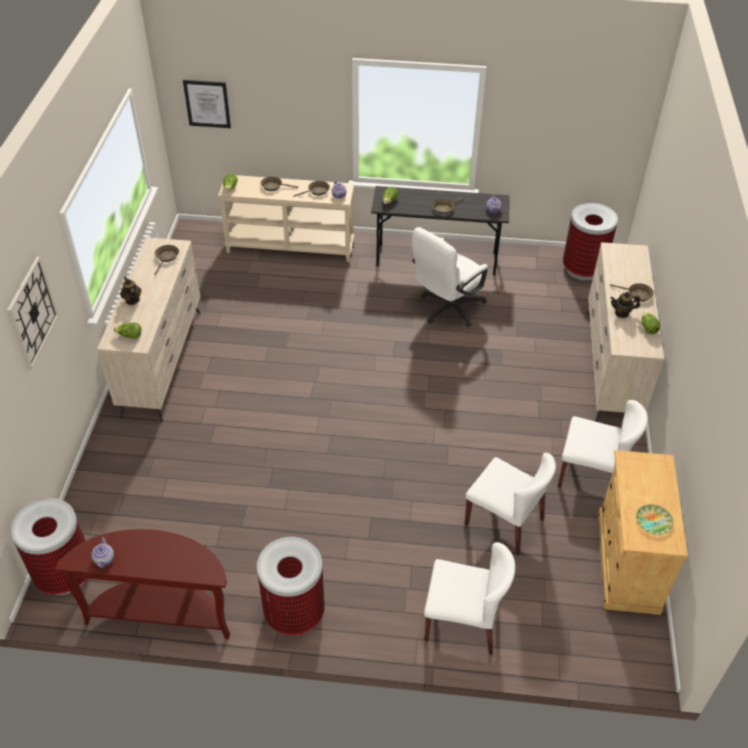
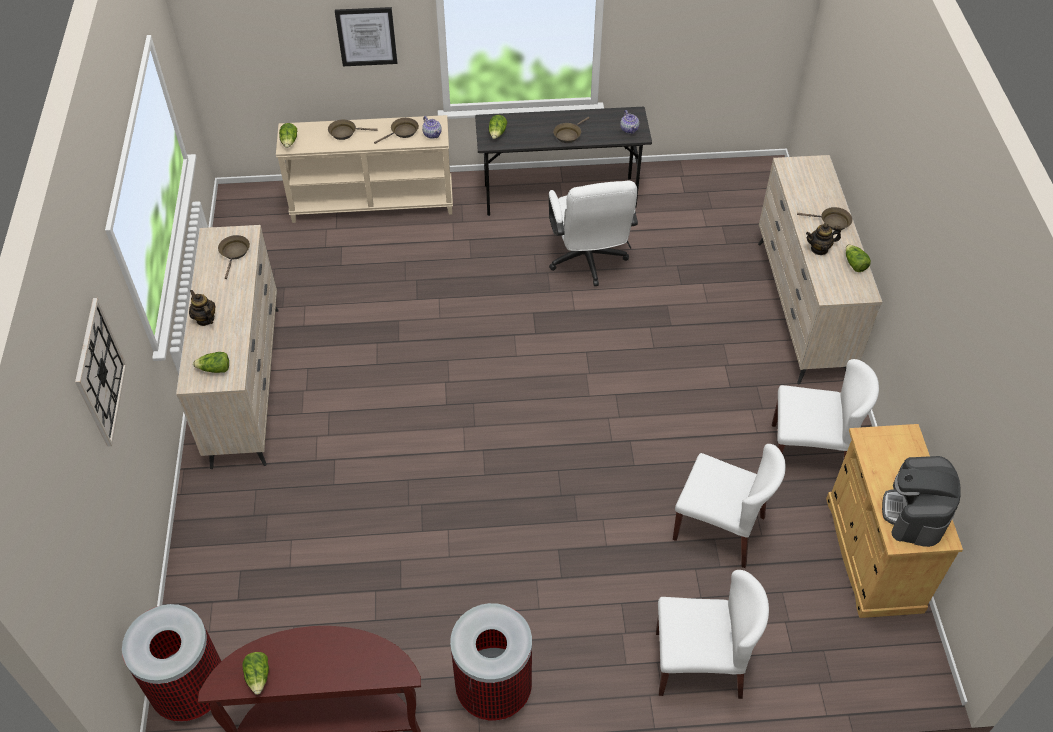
camera: 10 degrees left, 5 degrees up
(104, 559) = (258, 676): teapot -> lettuce
(207, 103) = (244, 36): picture -> picture (366, 36)
(447, 310) = (588, 261): white office chair -> white office chair turned 45 degrees counterclockwise
(583, 269) = (740, 185): trash can -> none
(653, 522) = (915, 513): plate -> coffee machine

